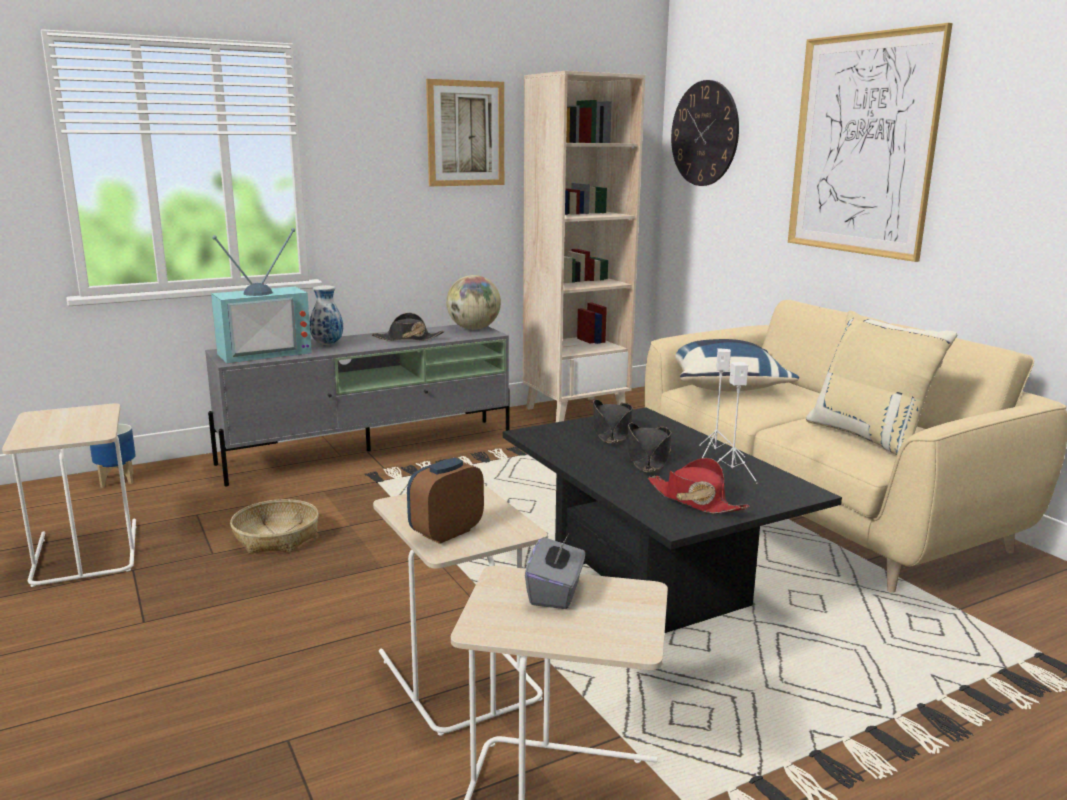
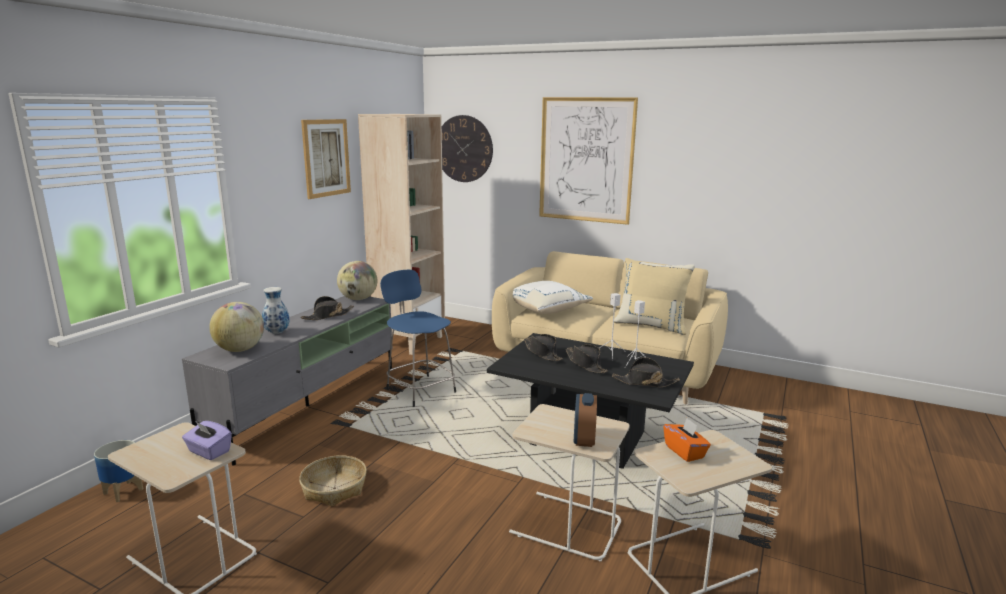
camera: 35 degrees left, 0 degrees up
(85, 431) = (208, 452): none -> purple tissue box
(264, 352) = (240, 349): television -> globe
(509, 466) = (419, 390): none -> blue stool
(556, 593) = (685, 452): grey tissue box -> orange tissue box
(694, 500) = (644, 382): red hat -> black hat
(726, 387) = (546, 310): blue pillow -> white pillow

